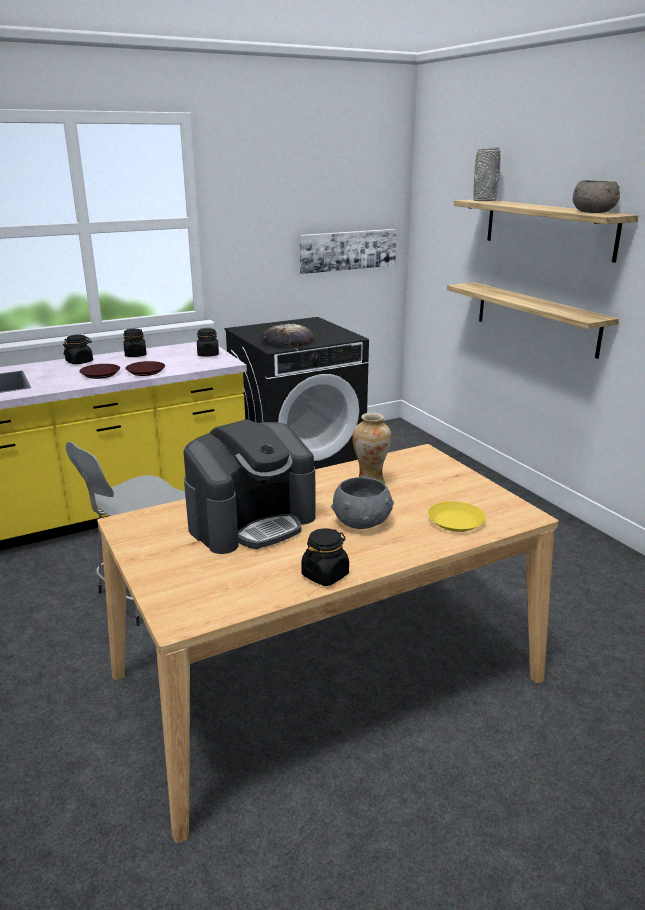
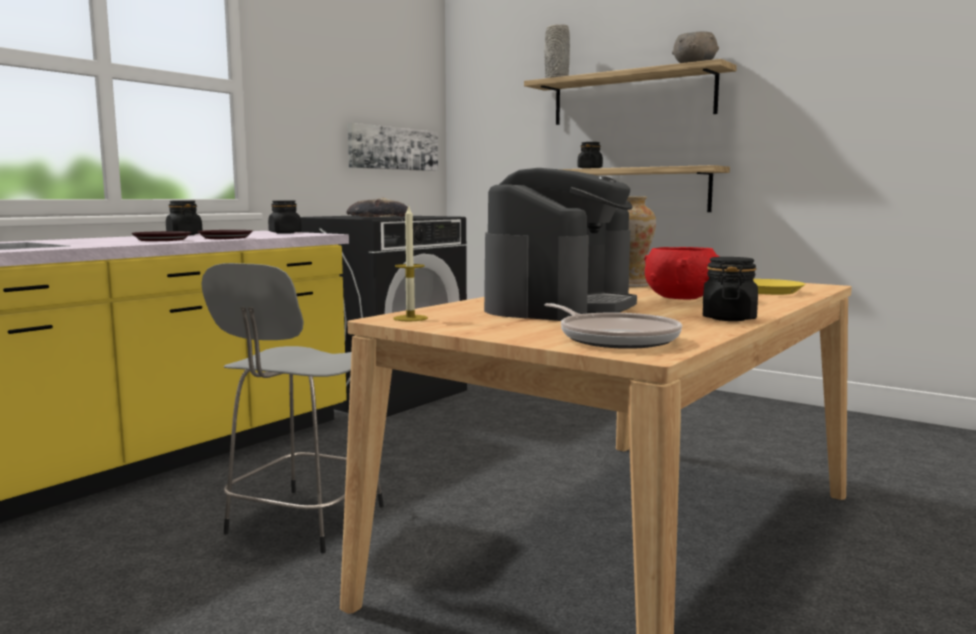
camera: 25 degrees left, 15 degrees down
(79, 362) = (109, 238): black jar -> black jar (590, 168)
(133, 524) = (410, 318): none -> candle
(196, 593) = (615, 338): none -> frying pan
(363, 522) = (681, 298): grey bowl -> red bowl

